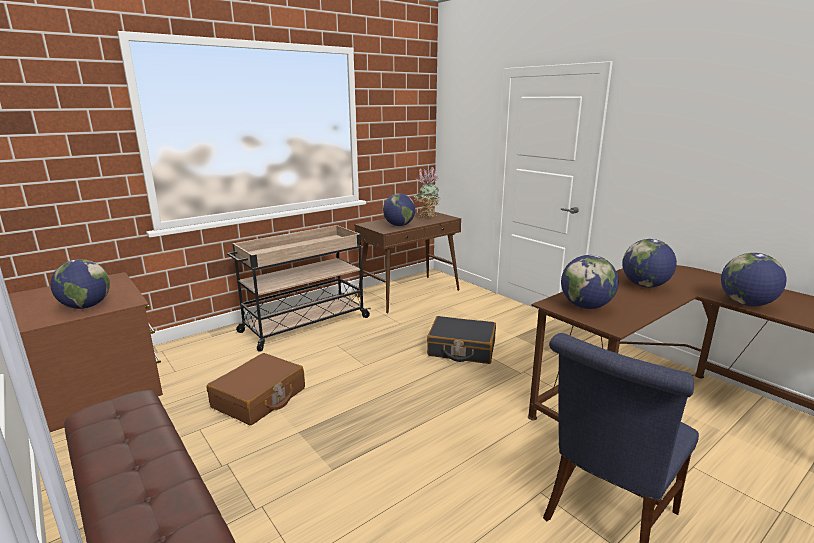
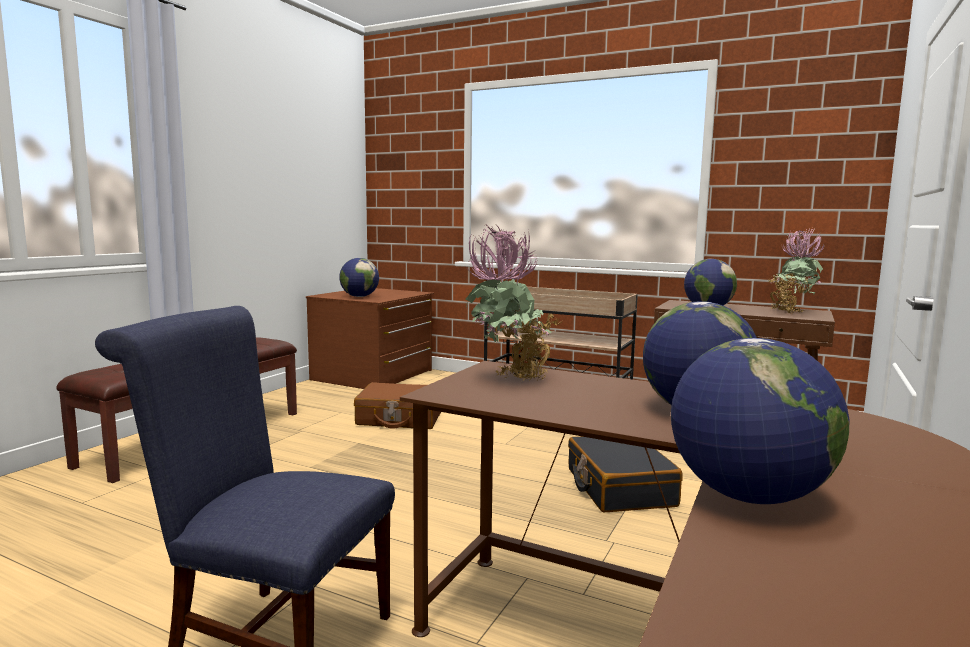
camera: 65 degrees right, 10 degrees down
(586, 306) = (509, 380): globe -> potted plant

